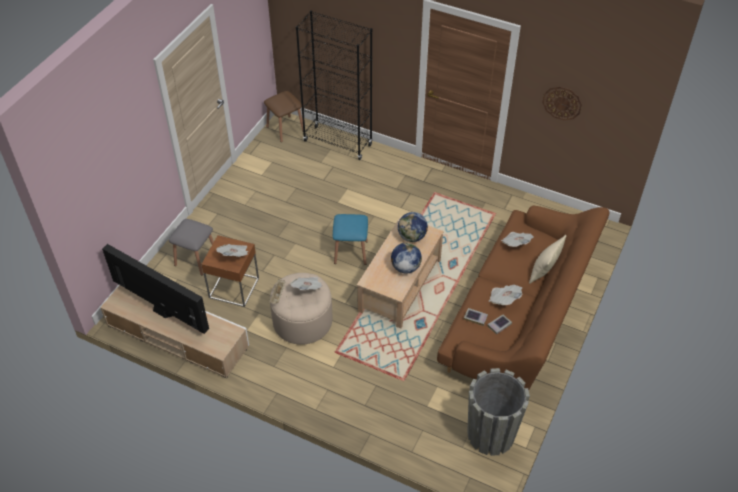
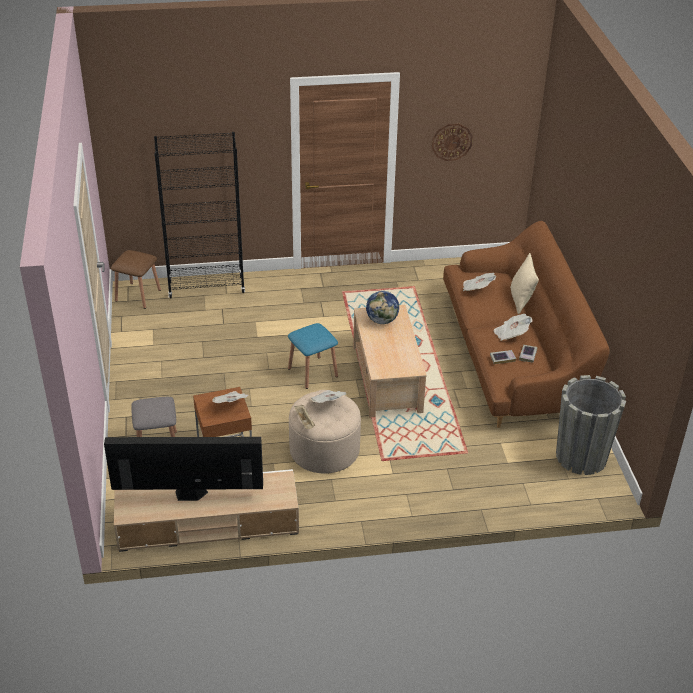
camera: 35 degrees left, 10 degrees down
(405, 267) = (401, 347): globe -> none

